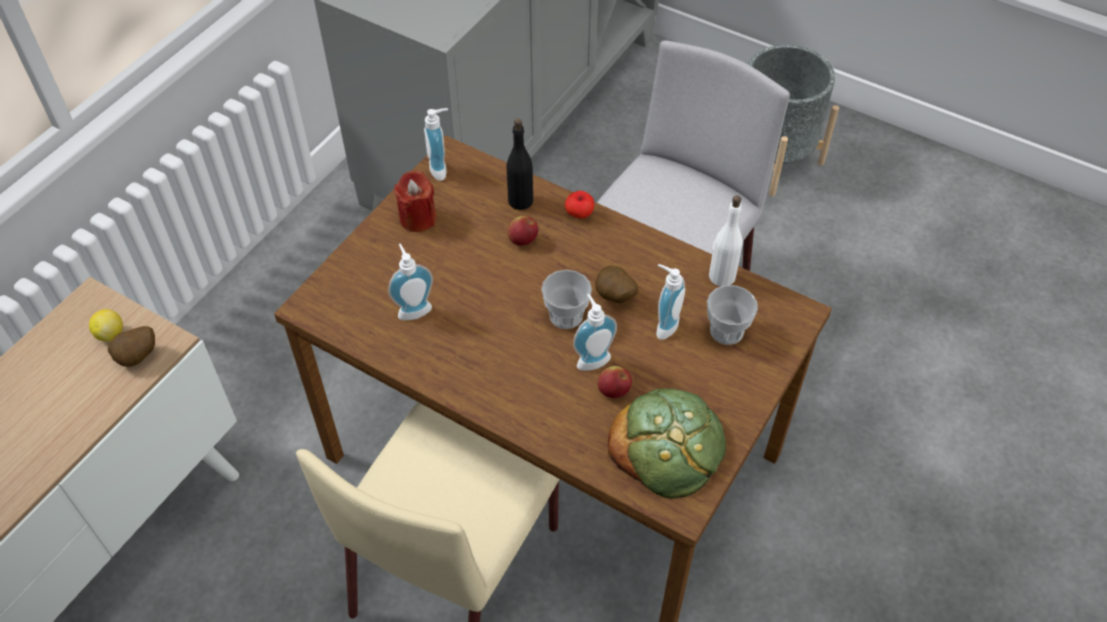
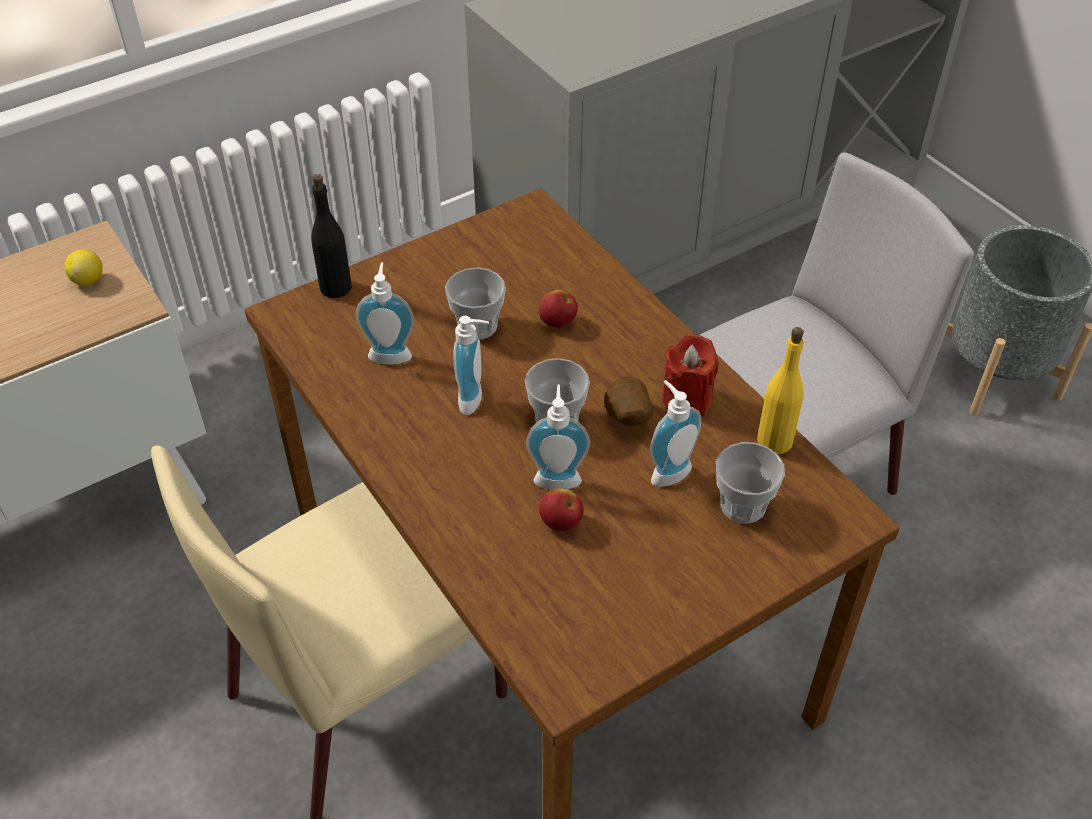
camera: 25 degrees right, 5 degrees down
(138, 358) = (99, 312): potato -> none
(418, 218) = (455, 262): red candle -> red candle (687, 399)
(441, 169) = (513, 220): soap dispenser -> soap dispenser (475, 399)
(465, 264) = (477, 326): none -> cup
(520, 200) = (581, 280): black bottle -> black bottle (336, 287)
(579, 214) = (640, 315): apple -> none
(667, 445) = (588, 609): bread -> none
(721, 276) = (774, 440): white bottle -> yellow bottle

